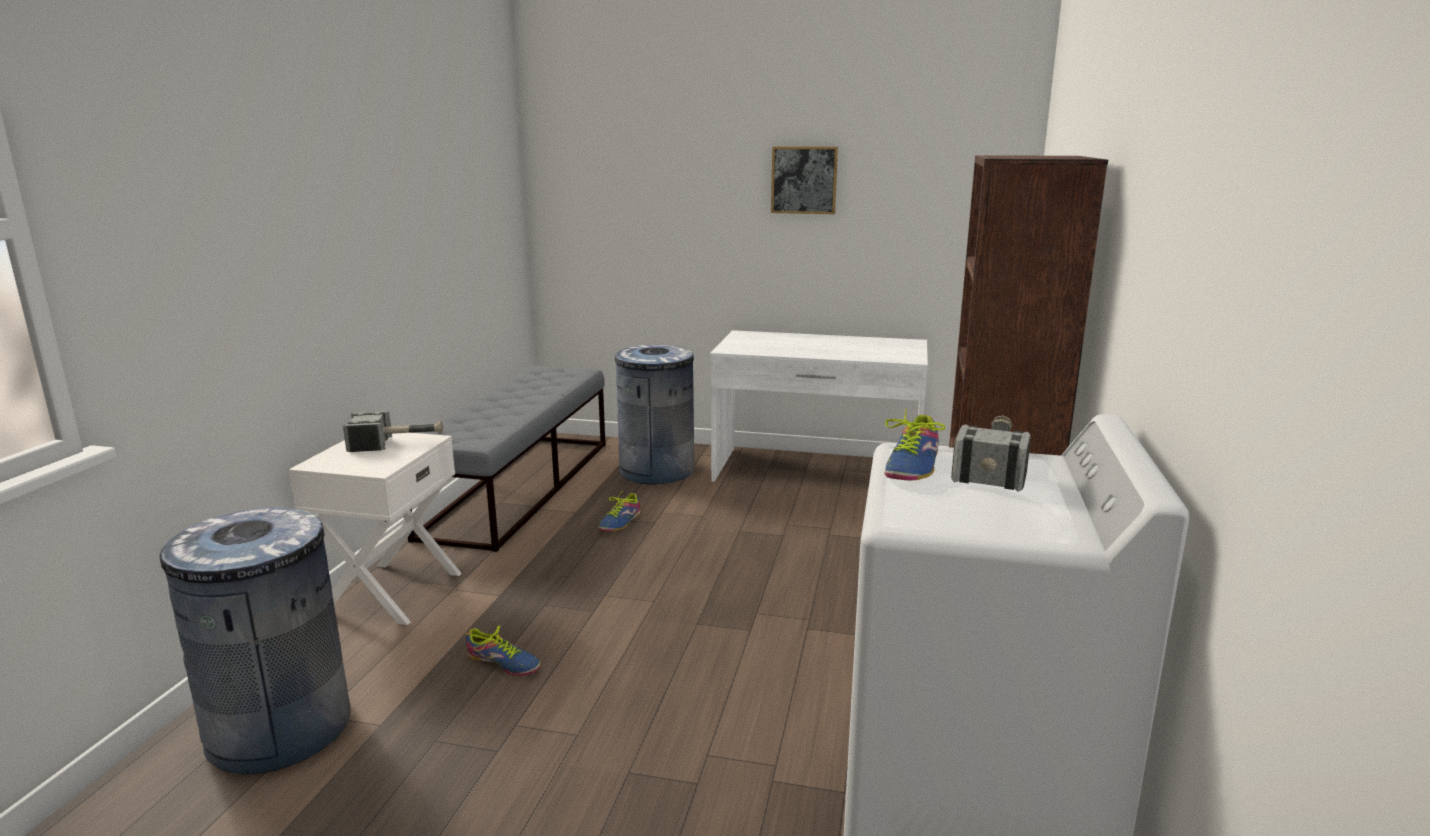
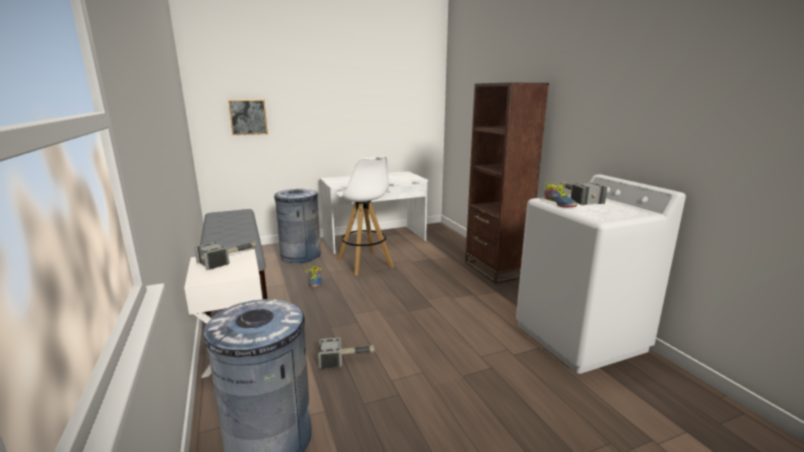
camera: 35 degrees left, 0 degrees up
(503, 662) = (347, 358): shoe -> hammer
(740, 513) = (365, 263): none -> white stool
(804, 180) = (348, 100): picture -> picture (248, 117)

